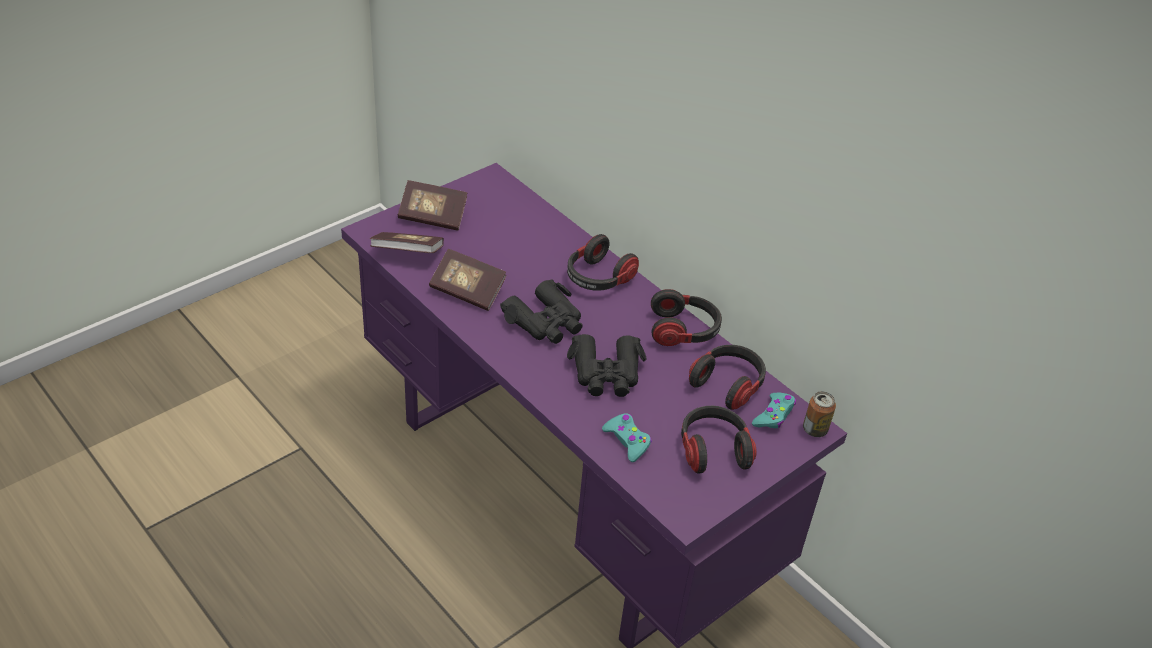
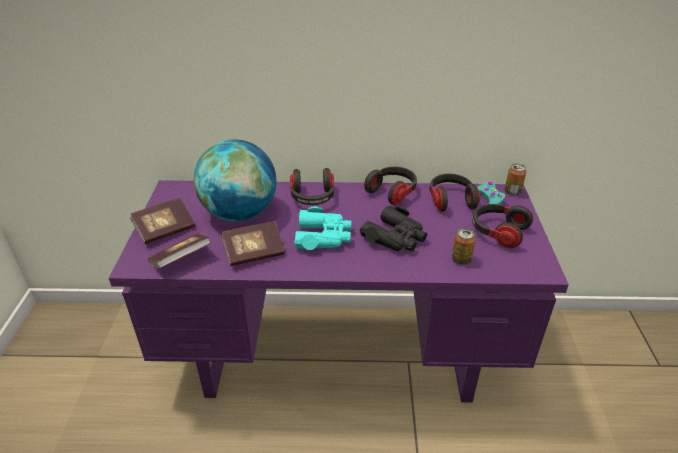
camera: 45 degrees left, 5 degrees down
(512, 246) = (240, 213): none -> globe
(545, 322) = (323, 236): black binoculars -> turquoise binoculars
(627, 441) = (461, 260): turquoise game controller -> can

